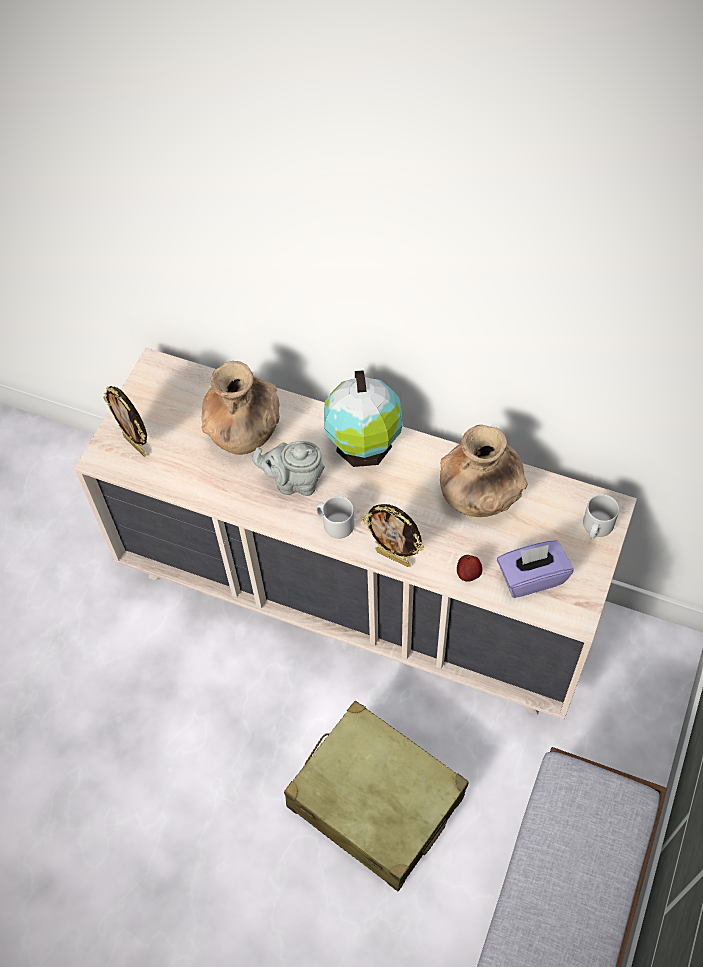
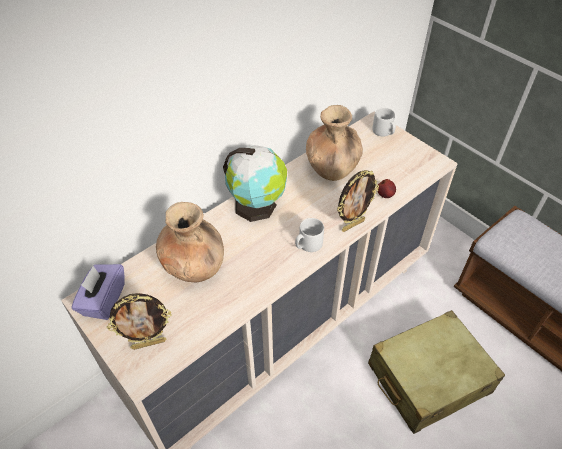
camera: 65 degrees left, 10 degrees down
(294, 482) = (258, 253): grey teapot -> none
(531, 577) = (402, 169): purple tissue box -> purple tissue box (103, 300)

